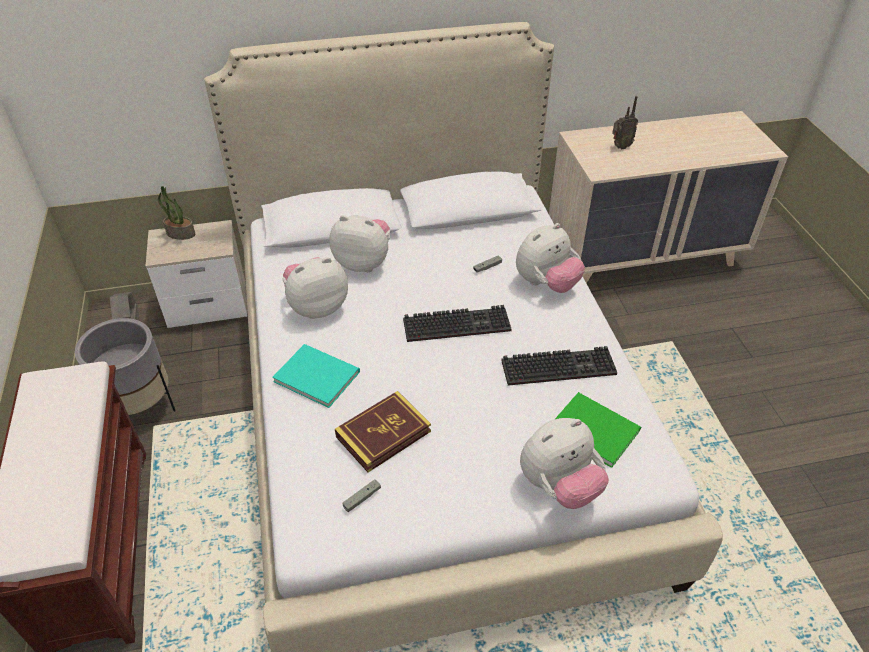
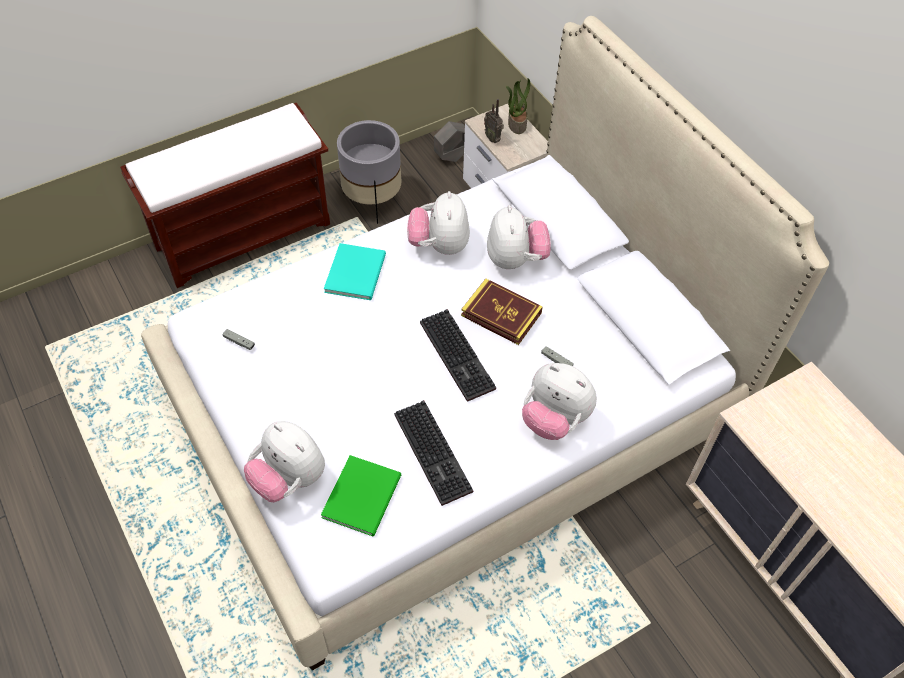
camera: 70 degrees right, 10 degrees up
(317, 307) = (439, 245): plush toy -> plush toy turned 135 degrees counterclockwise
(383, 434) = (305, 336): book -> book (501, 314)
(620, 147) = (817, 433): radio -> radio (493, 138)

